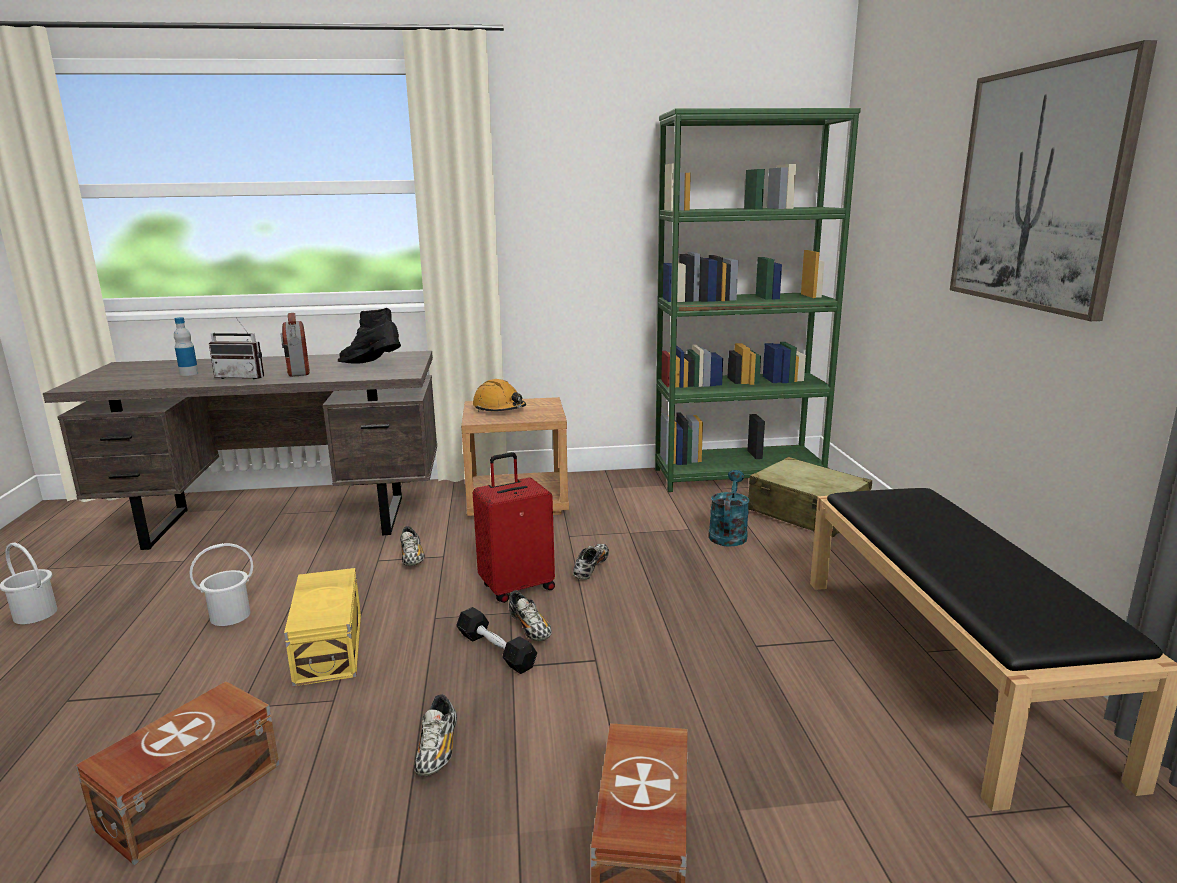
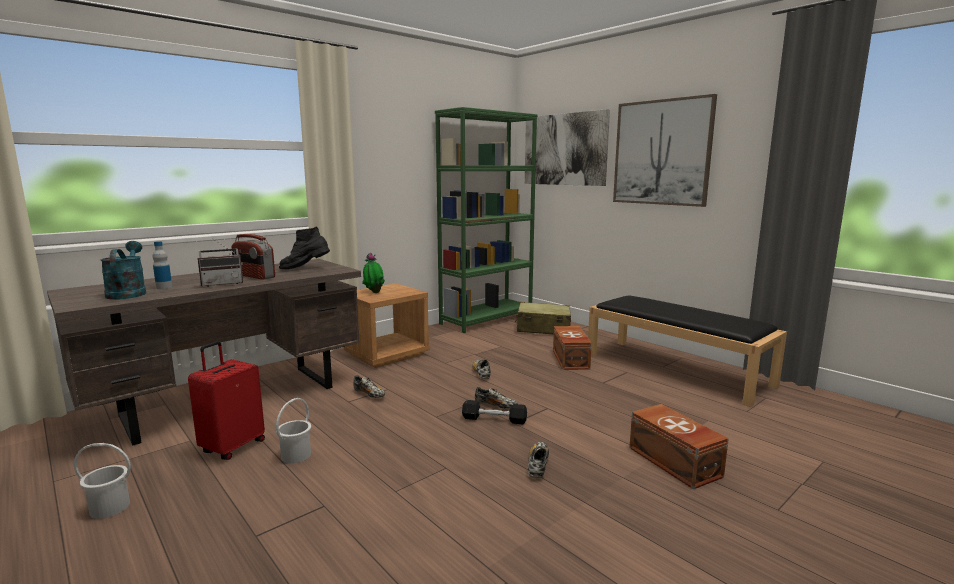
camera: 35 degrees left, 5 degrees down
(187, 796) = (441, 536): brown storage box -> brown storage box (570, 359)
(331, 646) = (398, 447): yellow storage box -> none
(437, 751) = (538, 465): shoe -> shoe turned 135 degrees counterclockwise
(499, 409) = (374, 292): orange hard hat -> potted plant
(517, 587) = (457, 391): red suitcase -> red suitcase (232, 447)
(728, 533) = (522, 344): turquoise watering can -> turquoise watering can (128, 293)
(900, 177) = (564, 149): none -> picture

